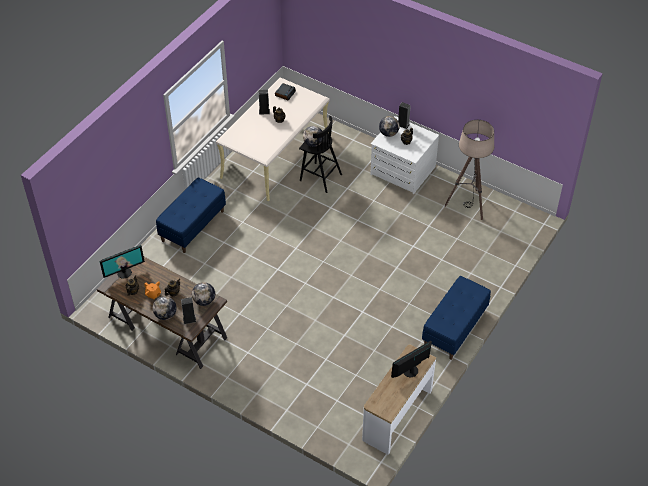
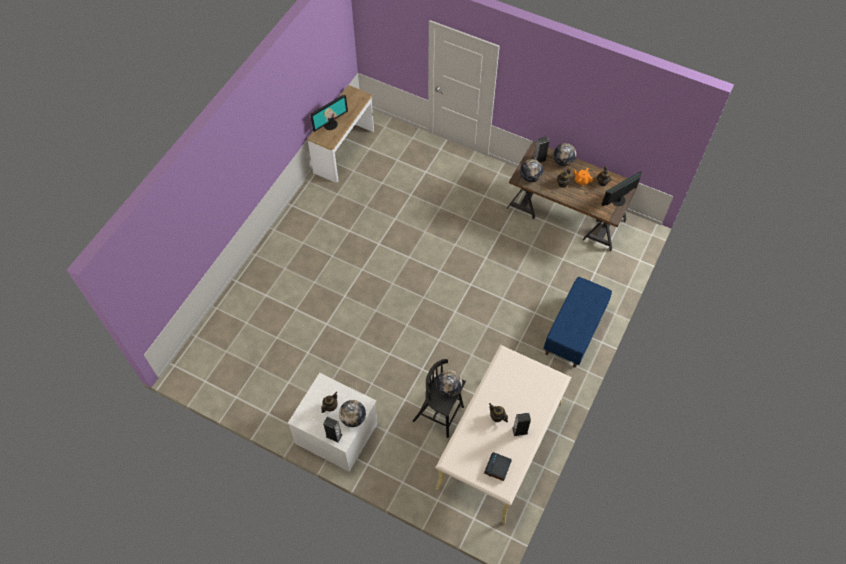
camera: 175 degrees right, 10 degrees up
(454, 328) = (287, 233): blue bench -> none
(468, 205) = (260, 385): floor lamp -> none

